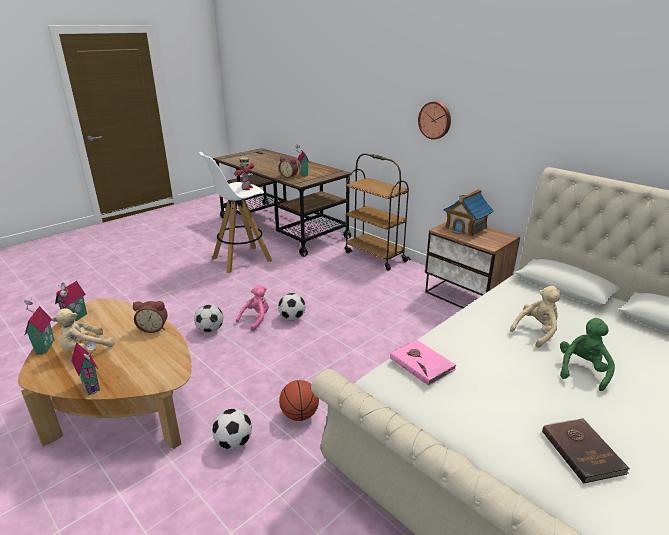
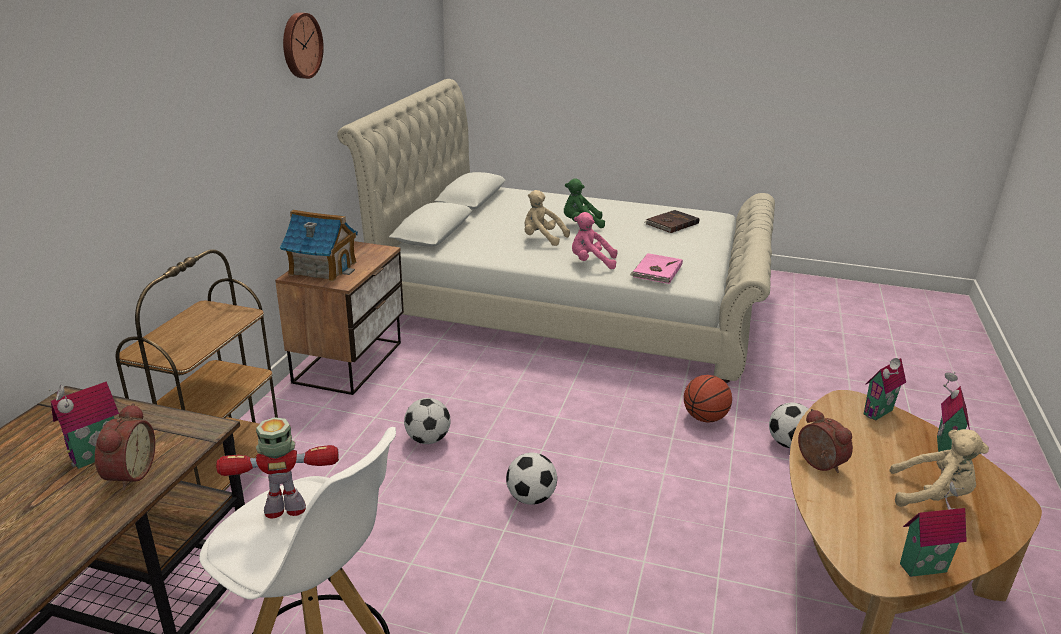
camera: 120 degrees left, 0 degrees up
(43, 347) = (995, 544): toy house -> toy house (880, 413)
(210, 330) = (649, 579): football -> football (428, 439)
(256, 320) = (571, 537): pink plush toy -> pink plush toy (591, 263)
(435, 120) = (196, 139): wall clock -> wall clock (300, 45)

